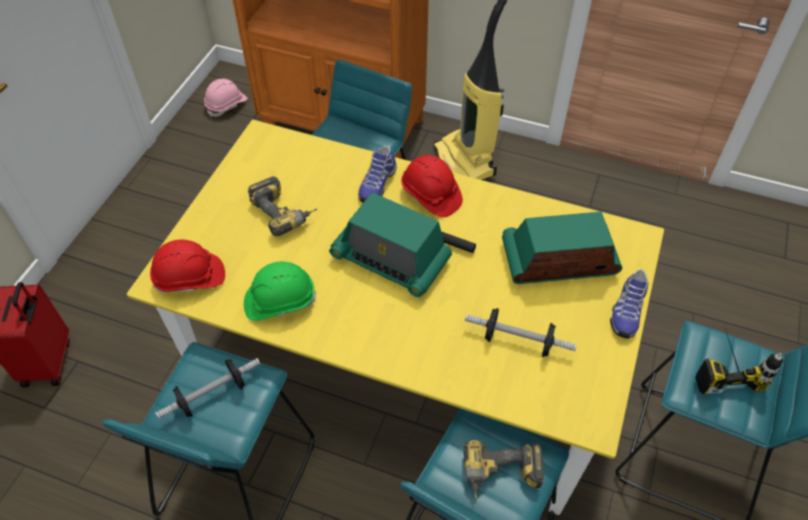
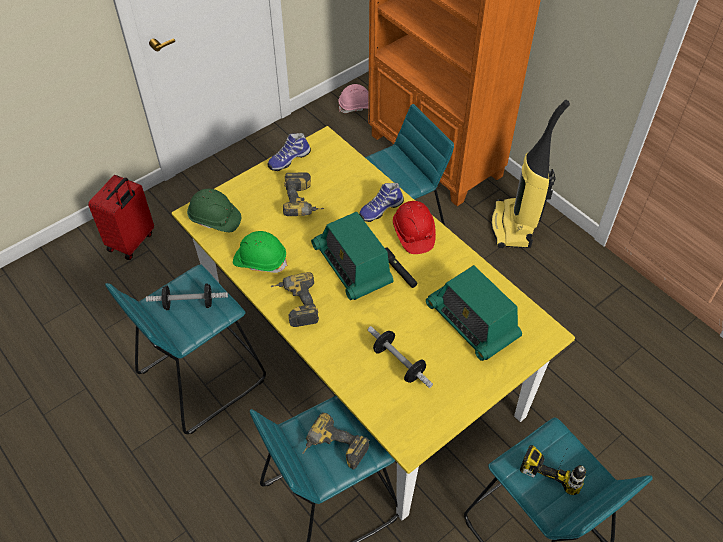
camera: 30 degrees right, 0 degrees up
(190, 278) = (215, 219): red hard hat -> green hard hat
(357, 332) = (295, 304): none -> power drill
(558, 260) = (472, 322): radio -> radio turned 150 degrees counterclockwise
(626, 311) = (494, 381): shoe -> shoe (288, 159)

